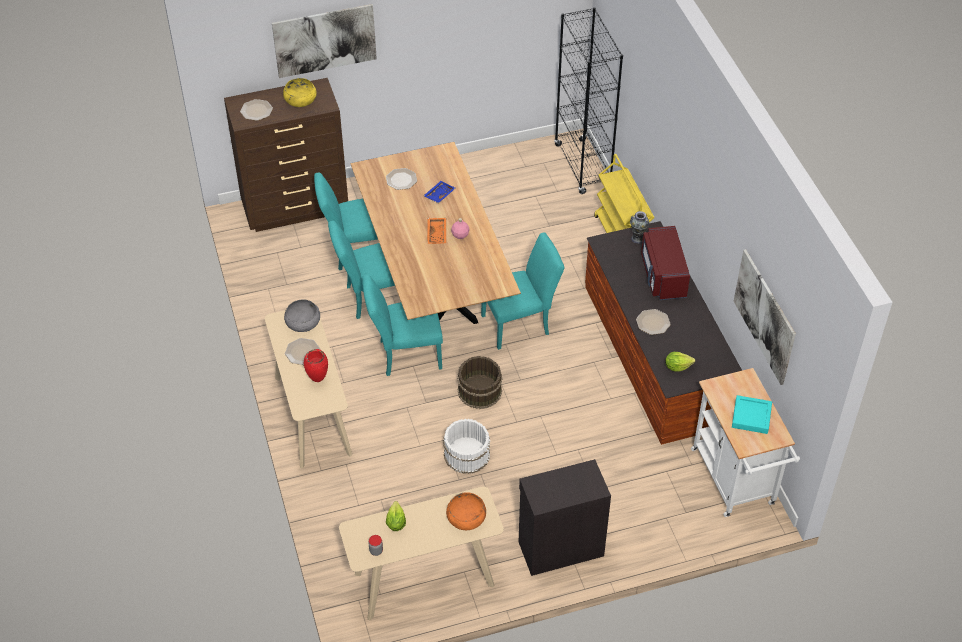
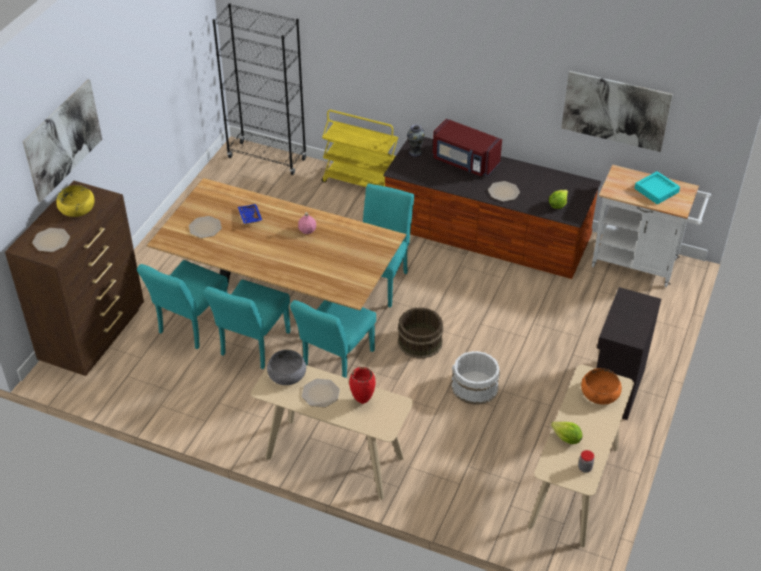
camera: 50 degrees left, 5 degrees down
(437, 234) = (290, 242): orange tray -> none

